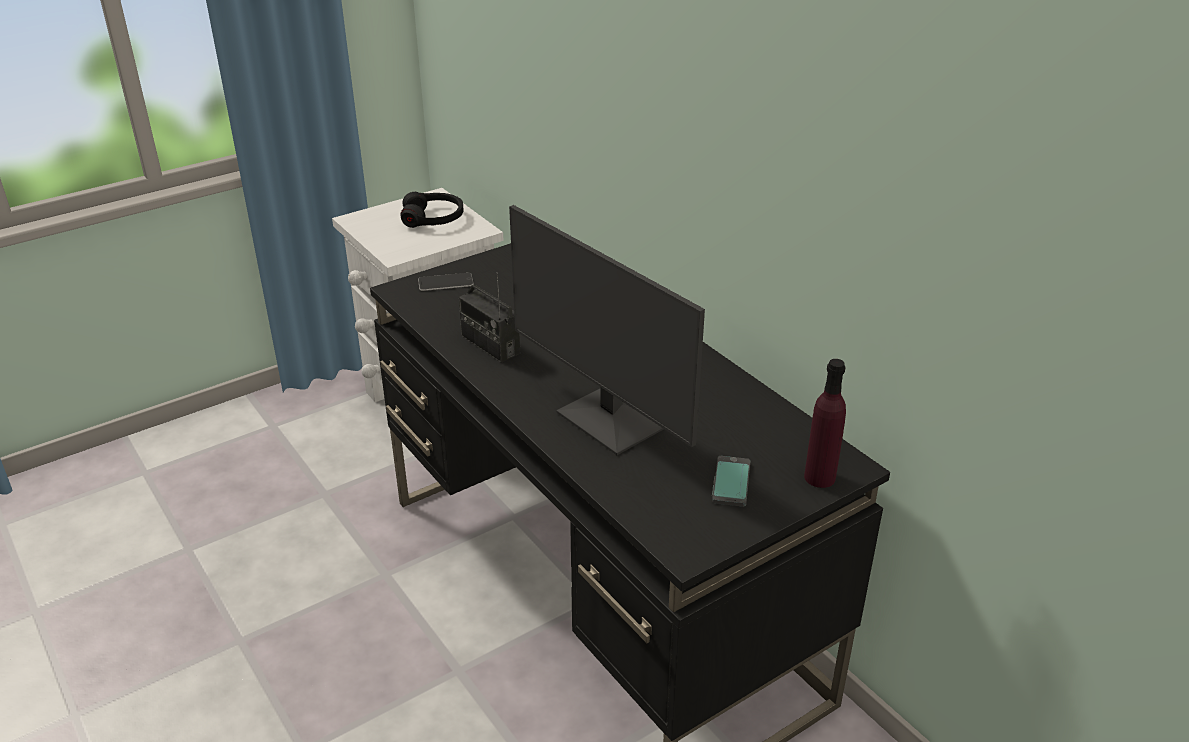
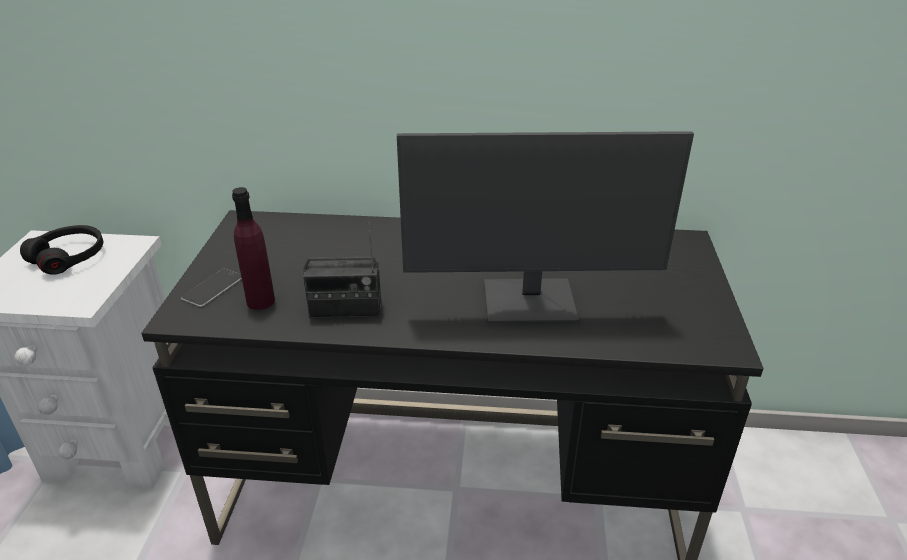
camera: 50 degrees left, 0 degrees up
(731, 482) = (663, 290): phone -> none
(819, 477) = (690, 255): purple bottle -> purple bottle (261, 301)

